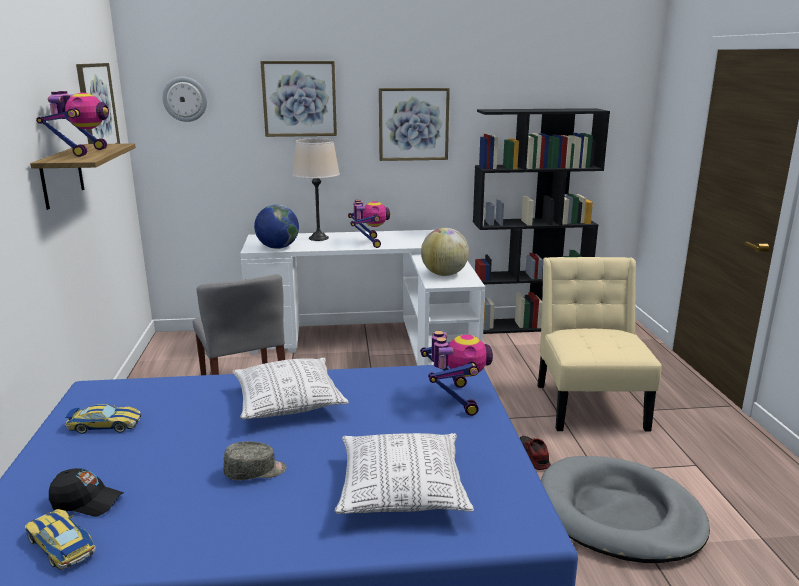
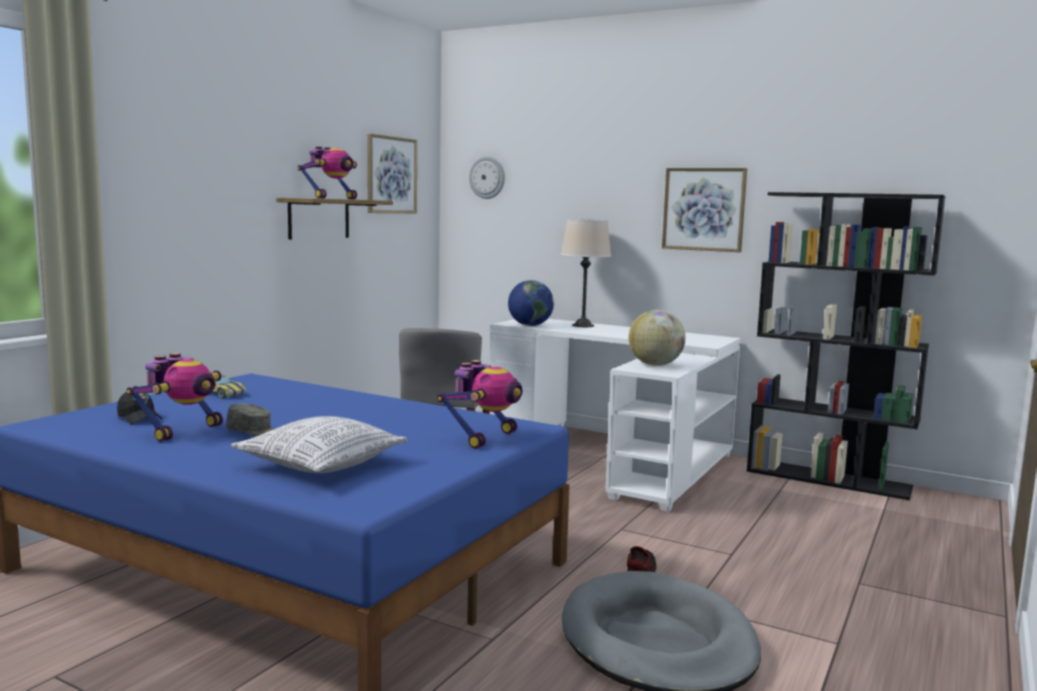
camera: 35 degrees right, 10 degrees down
(61, 545) = (91, 429): toy car -> none
(288, 402) = (353, 410): pillow -> none
(299, 99) = (587, 178): picture -> none
(369, 242) = (624, 333): toy robot -> toy robot (183, 431)
(589, 403) = (787, 556): beige chair -> none

